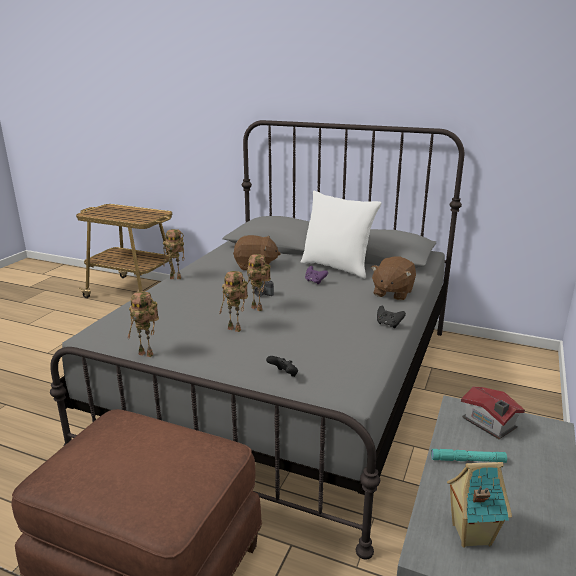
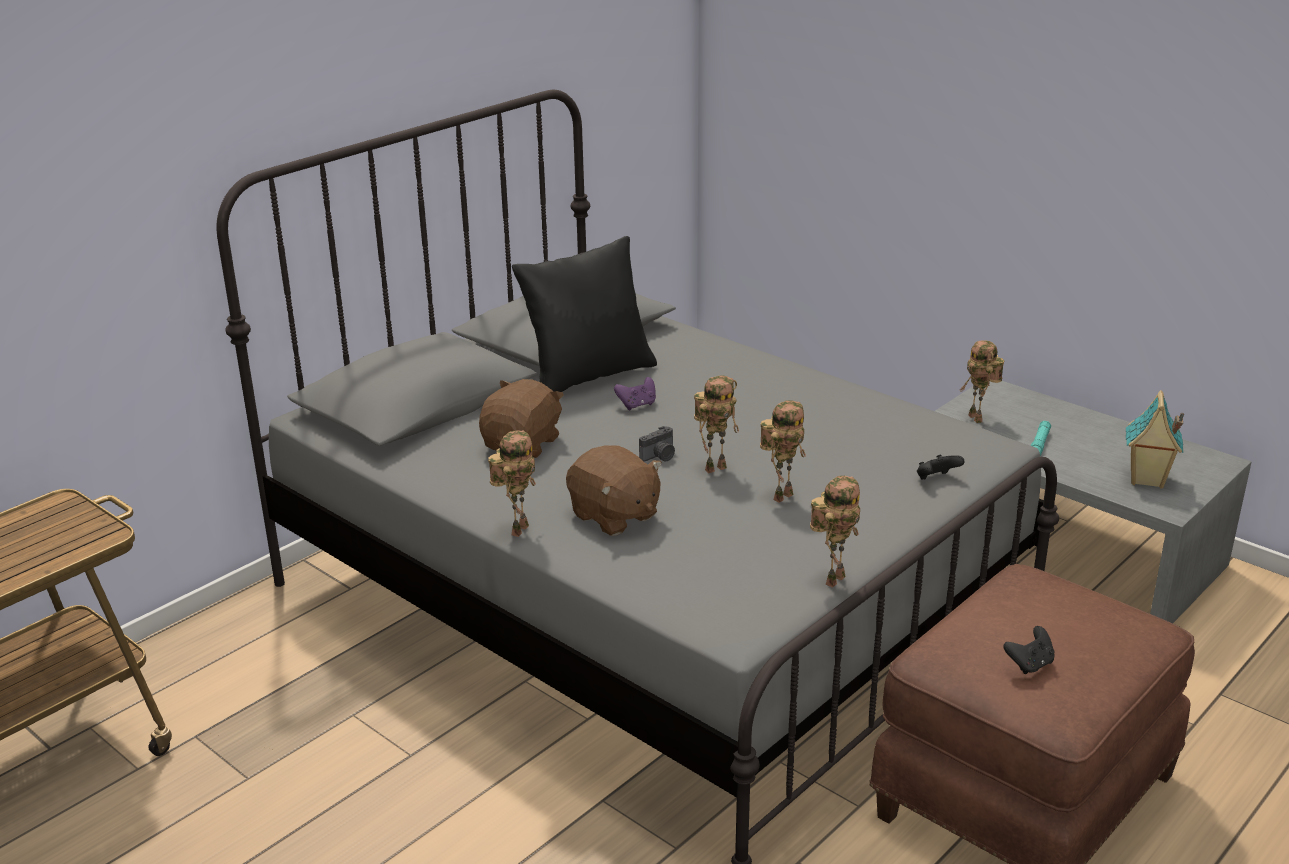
camera: 70 degrees left, 5 degrees up
(337, 267) = (588, 377): white pillow -> black pillow
(388, 324) = (824, 385): black game controller -> black game controller (1029, 664)
(392, 293) = (722, 359): brown plush toy -> brown plush toy (614, 516)
(489, 424) = (978, 419): toy house -> toy robot

